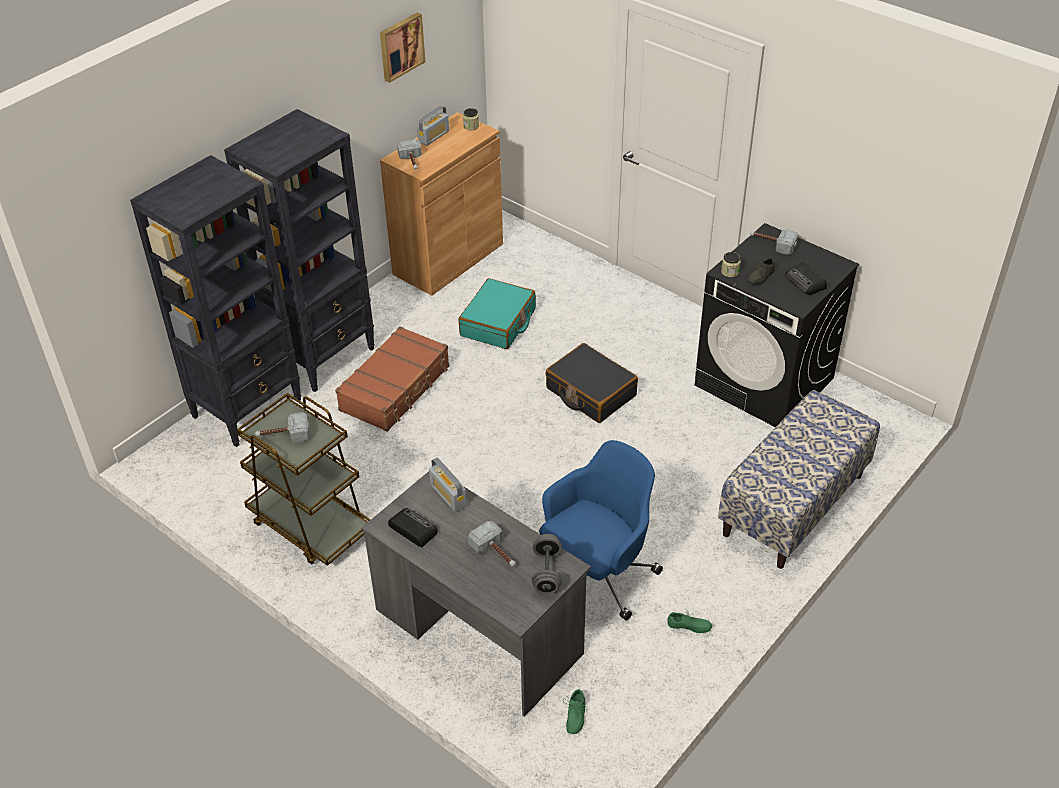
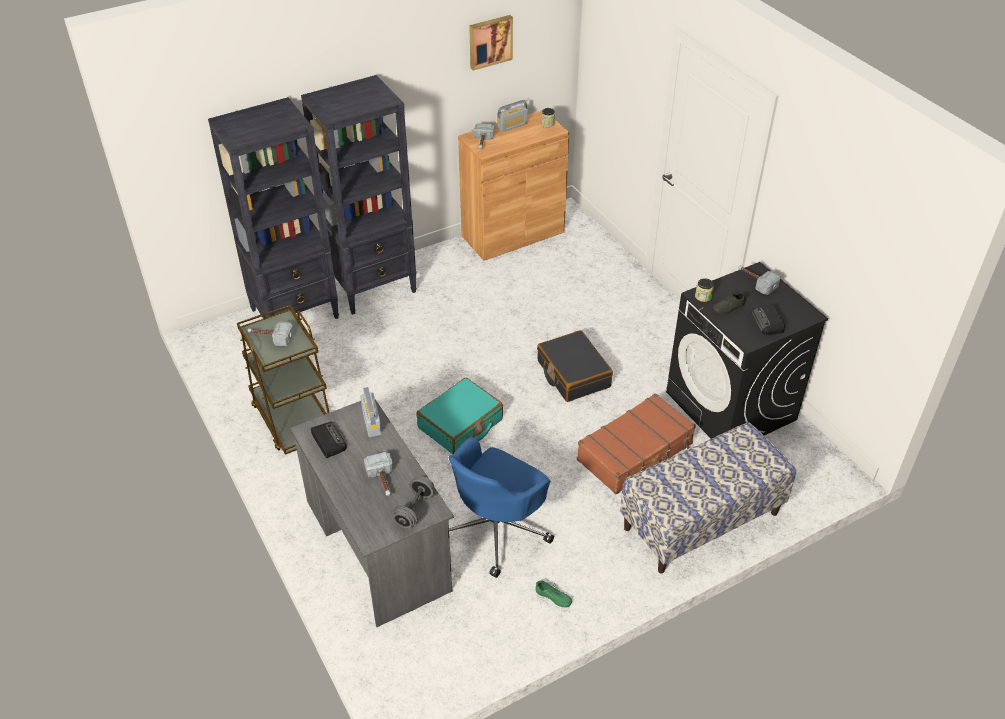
camera: 20 degrees right, 0 degrees up
(396, 388) = (416, 328): brown suitcase -> brown suitcase (635, 452)
(498, 323) = (526, 296): turquoise suitcase -> turquoise suitcase (460, 424)
(574, 716) = (417, 641): green shoe -> none
(596, 576) = (497, 529): blue office chair -> blue office chair turned 150 degrees clockwise

